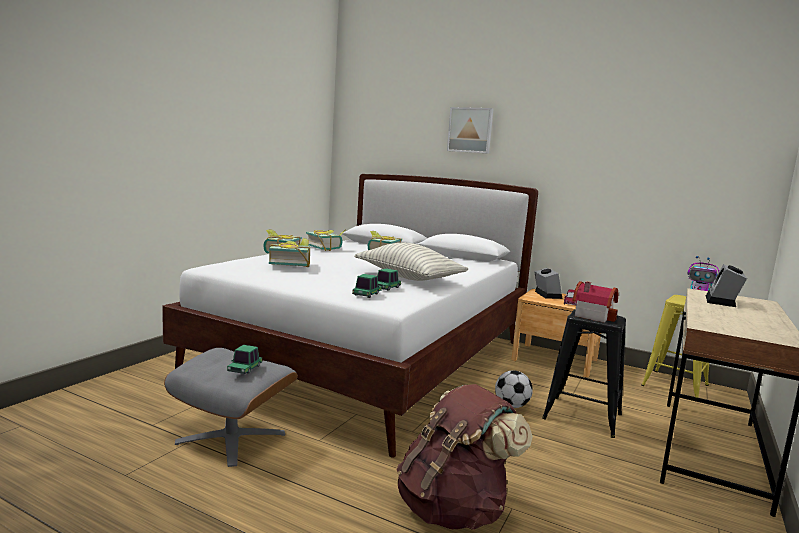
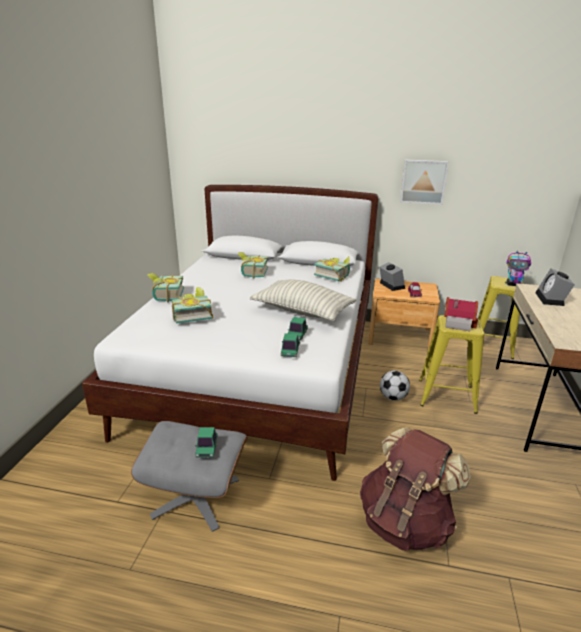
camera: 15 degrees left, 15 degrees up
(326, 248) = (200, 275): book -> book (333, 275)
(470, 130) = (311, 140): picture -> picture (423, 181)
(582, 416) = (446, 396): black stool -> yellow stool

